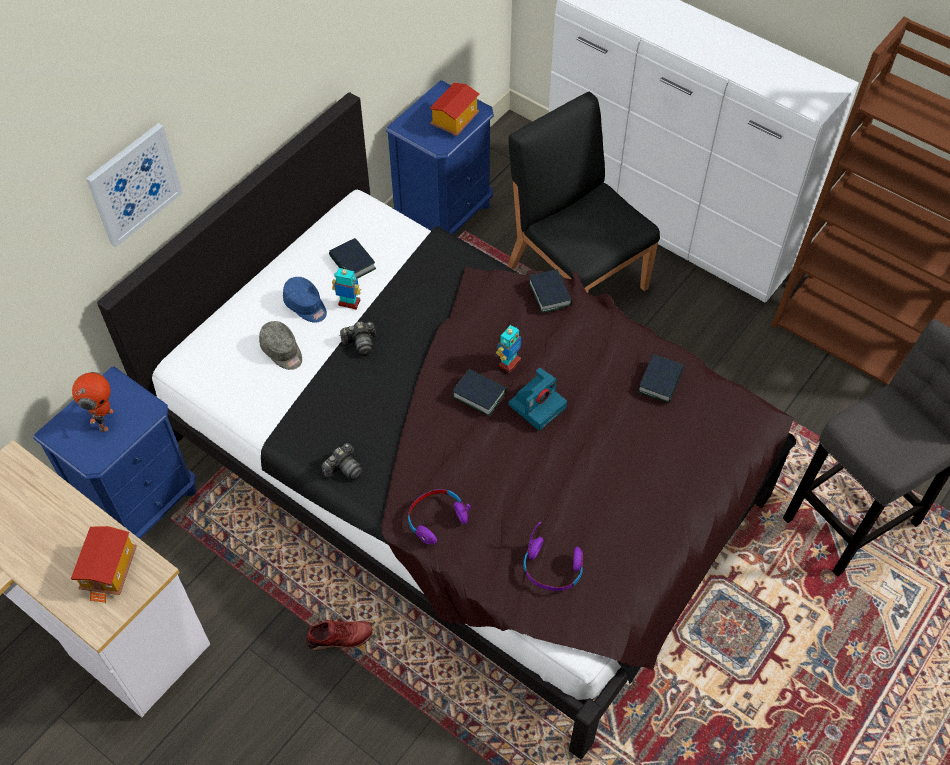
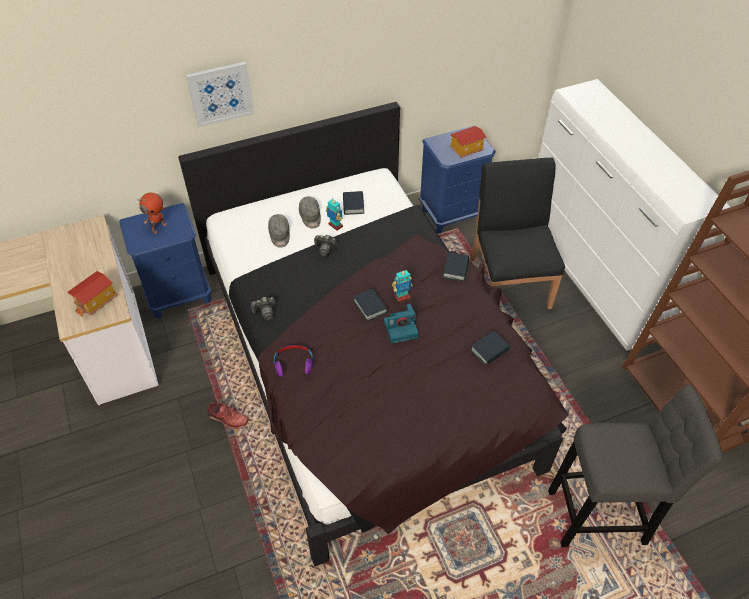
camera: 30 degrees right, 5 degrees down
(306, 306) = (310, 217): blue cap -> grey cap
(552, 569) = (340, 427): purple headphones -> none

